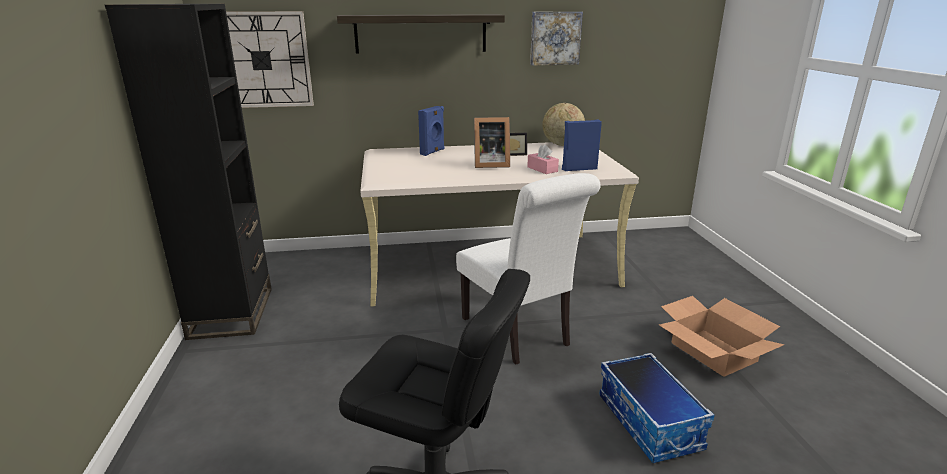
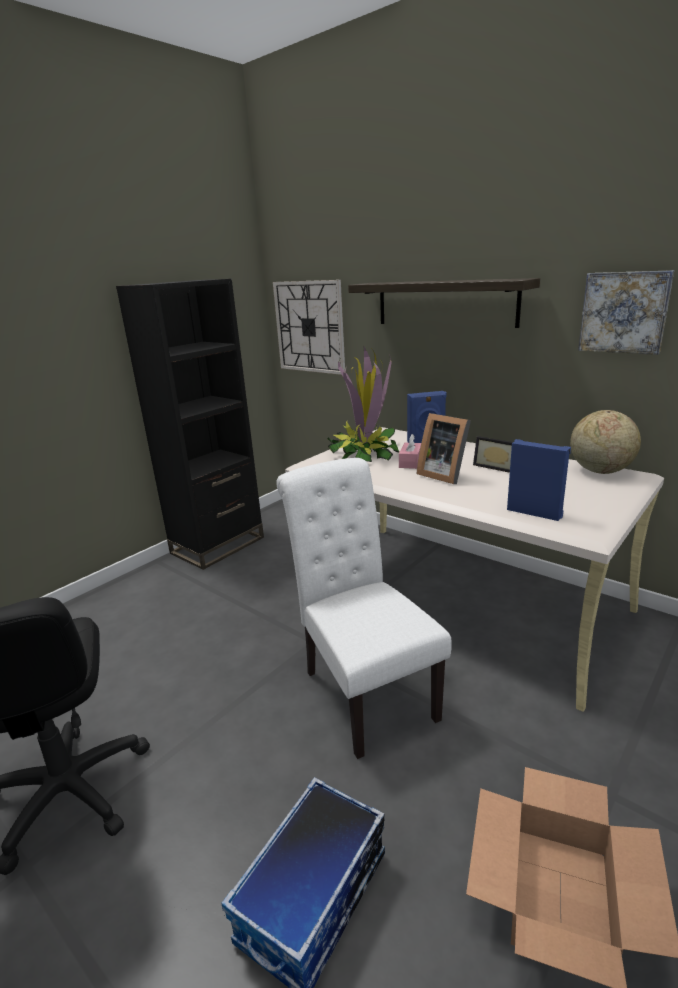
camera: 50 degrees right, 0 degrees up
(405, 166) = (364, 454): none -> potted plant
(519, 334) = (363, 689): white chair -> white chair turned 135 degrees clockwise
(542, 169) = (486, 498): pink tissue box -> pink tissue box (410, 462)

